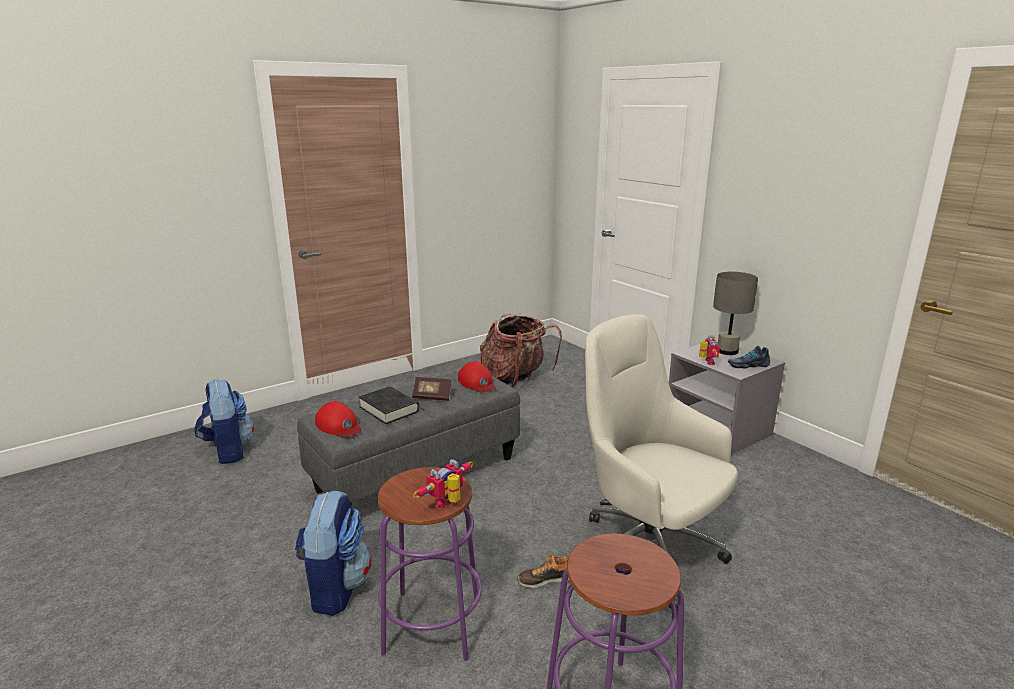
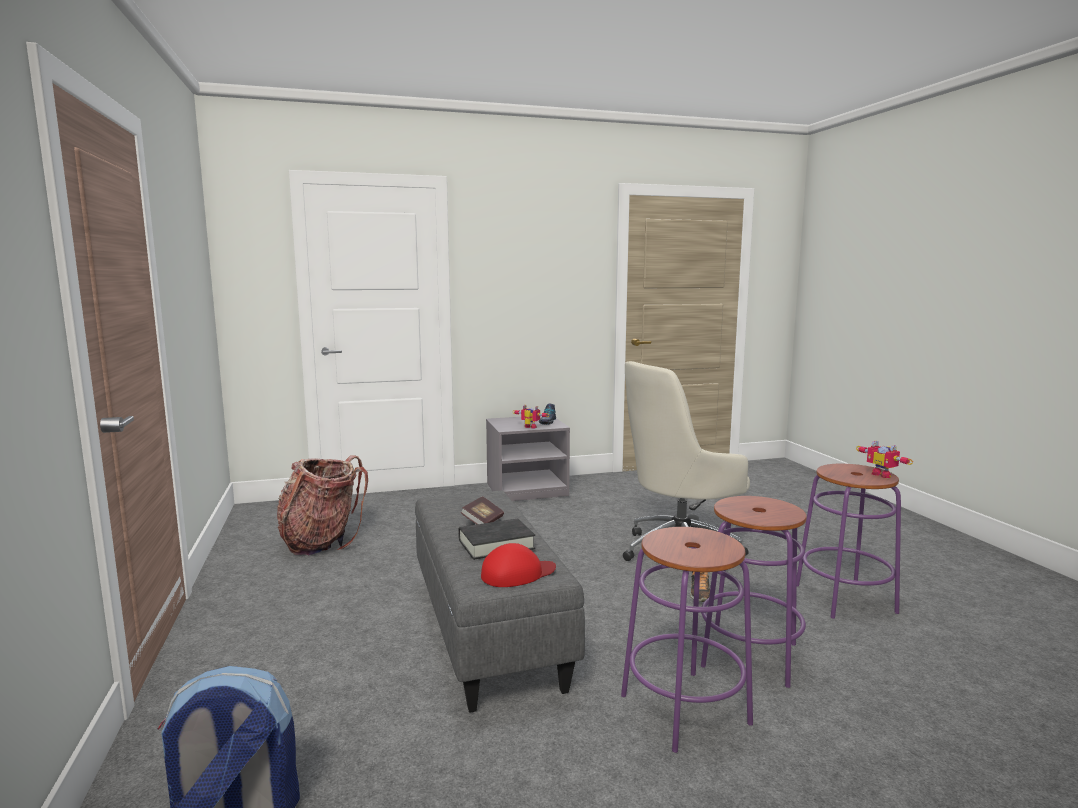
camera: 70 degrees left, 10 degrees down
(335, 588) = (684, 709): backpack -> purple stool
(448, 504) = (780, 504): toy robot -> toy robot (883, 475)
(477, 383) = (470, 500): red cap -> none
(726, 351) = (515, 420): grey table lamp -> none

